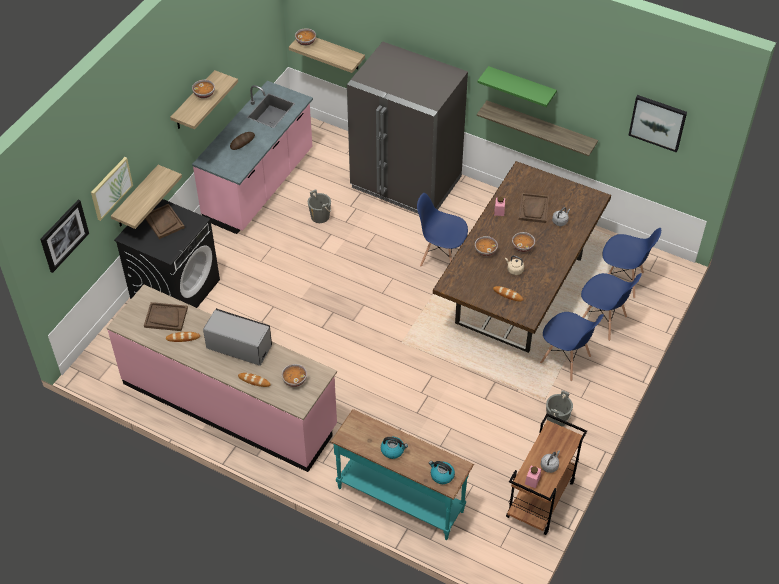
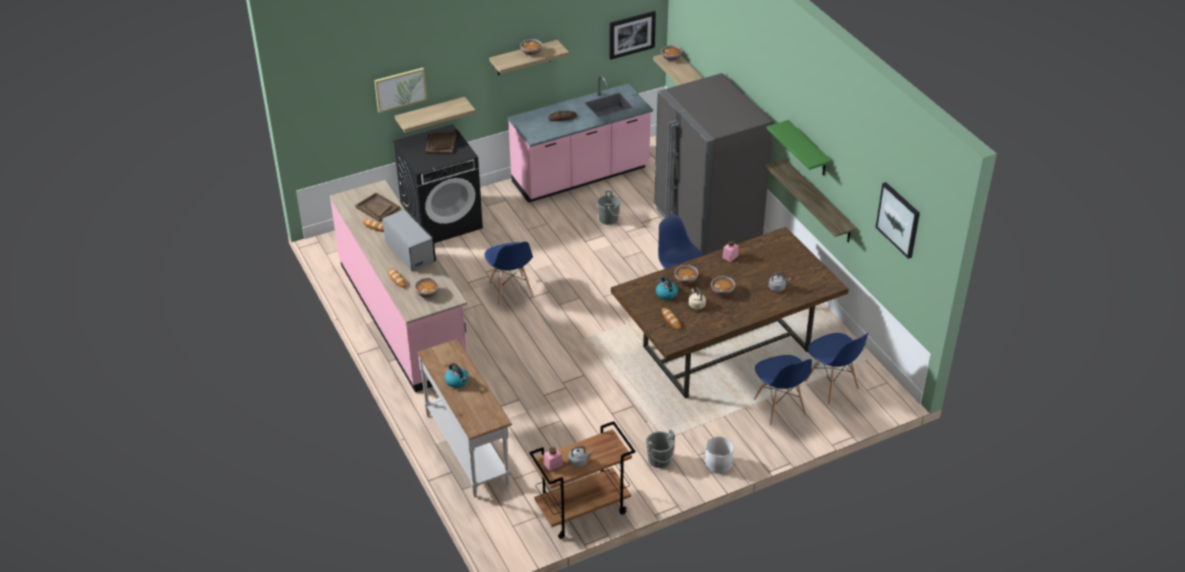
camera: 35 degrees right, 10 degrees down
(64, 235) = (333, 104): picture -> picture (631, 34)
(401, 498) = (468, 448): turquoise console table -> white console table
(441, 475) = (477, 418): kettle -> kettle (666, 294)
(533, 209) = (763, 268): brown tray -> none
(565, 360) = (713, 420): blue chair -> blue chair (511, 291)
(602, 396) = (718, 464): none -> white planter

